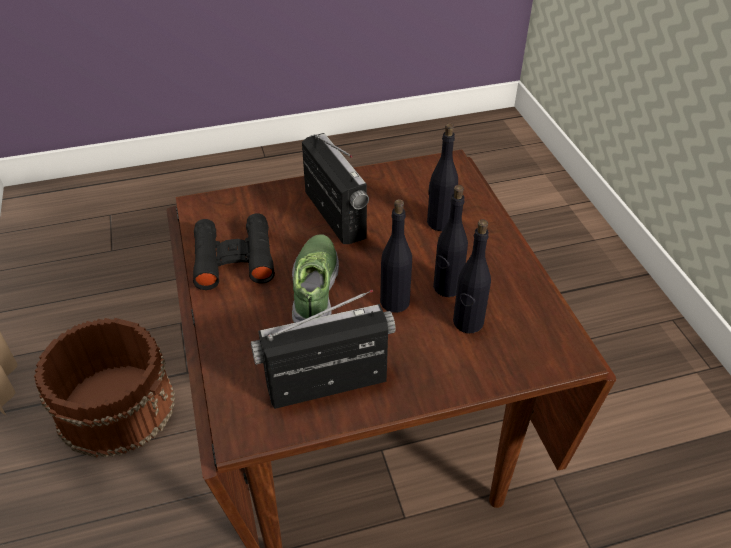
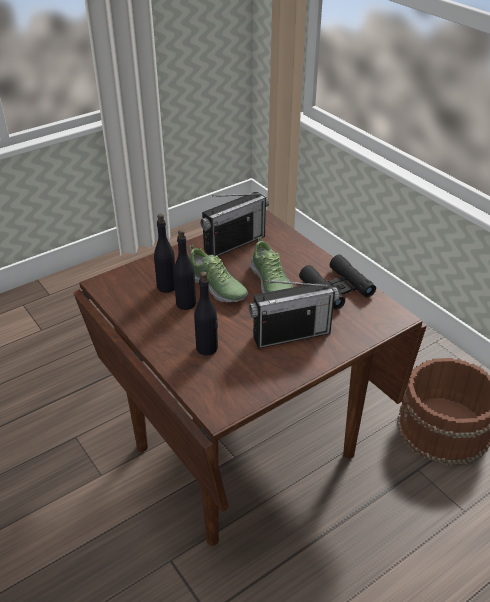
camera: 160 degrees right, 5 degrees down
(335, 215) = (291, 334): radio -> radio turned 60 degrees counterclockwise
(394, 301) = (217, 287): black bottle -> shoe

